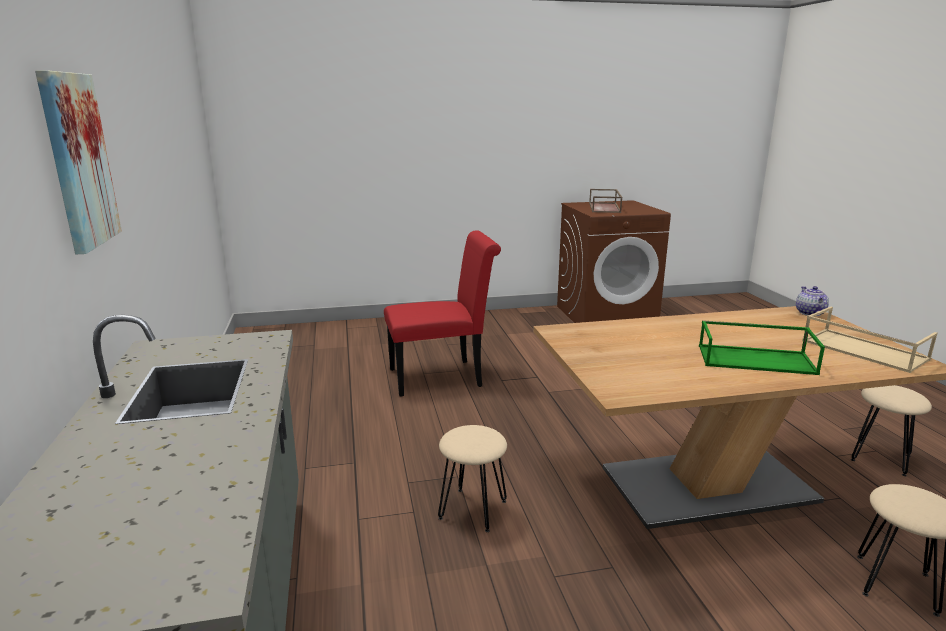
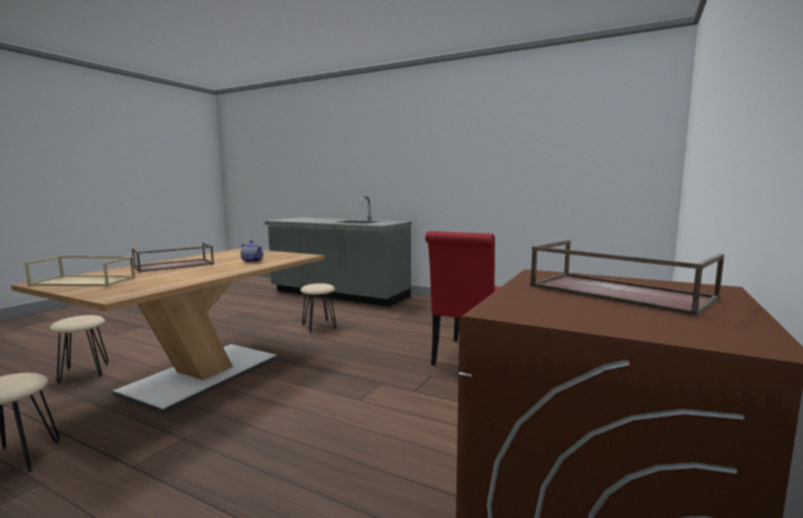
camera: 130 degrees right, 10 degrees down
(78, 161) = (408, 155): picture -> none
(756, 359) = (173, 266): green tray -> brown tray
(810, 313) = (112, 295): teapot -> teapot (252, 261)

